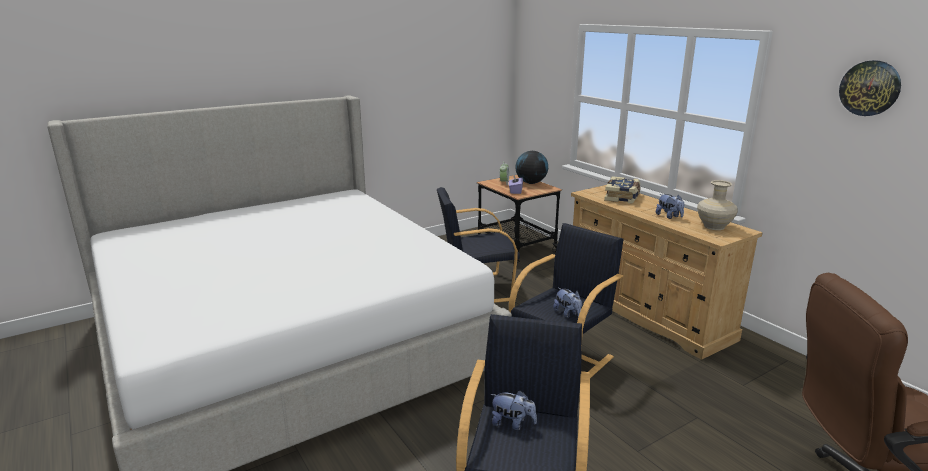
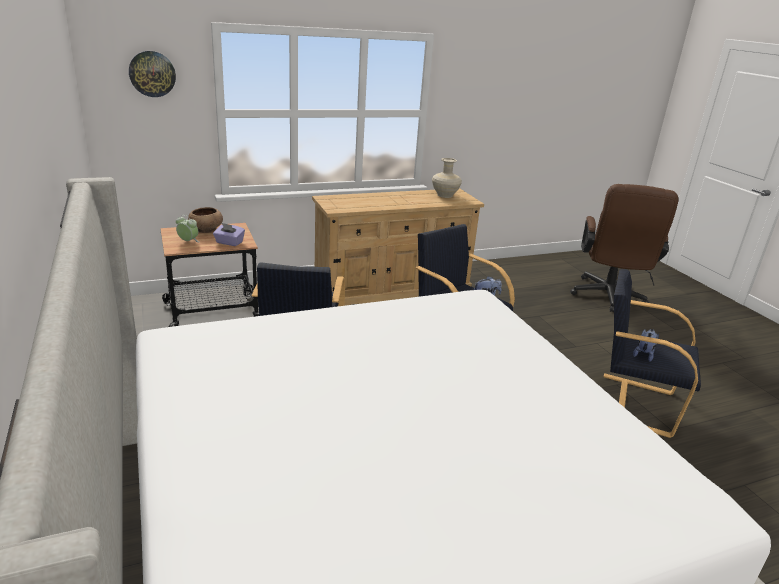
camera: 80 degrees left, 5 degrees up
(531, 183) = (206, 230): globe -> brown bowl
(622, 197) = (357, 201): book -> none
(669, 216) = (417, 200): plush toy -> none
(869, 88) = (497, 73): wall clock -> wall clock (152, 74)

